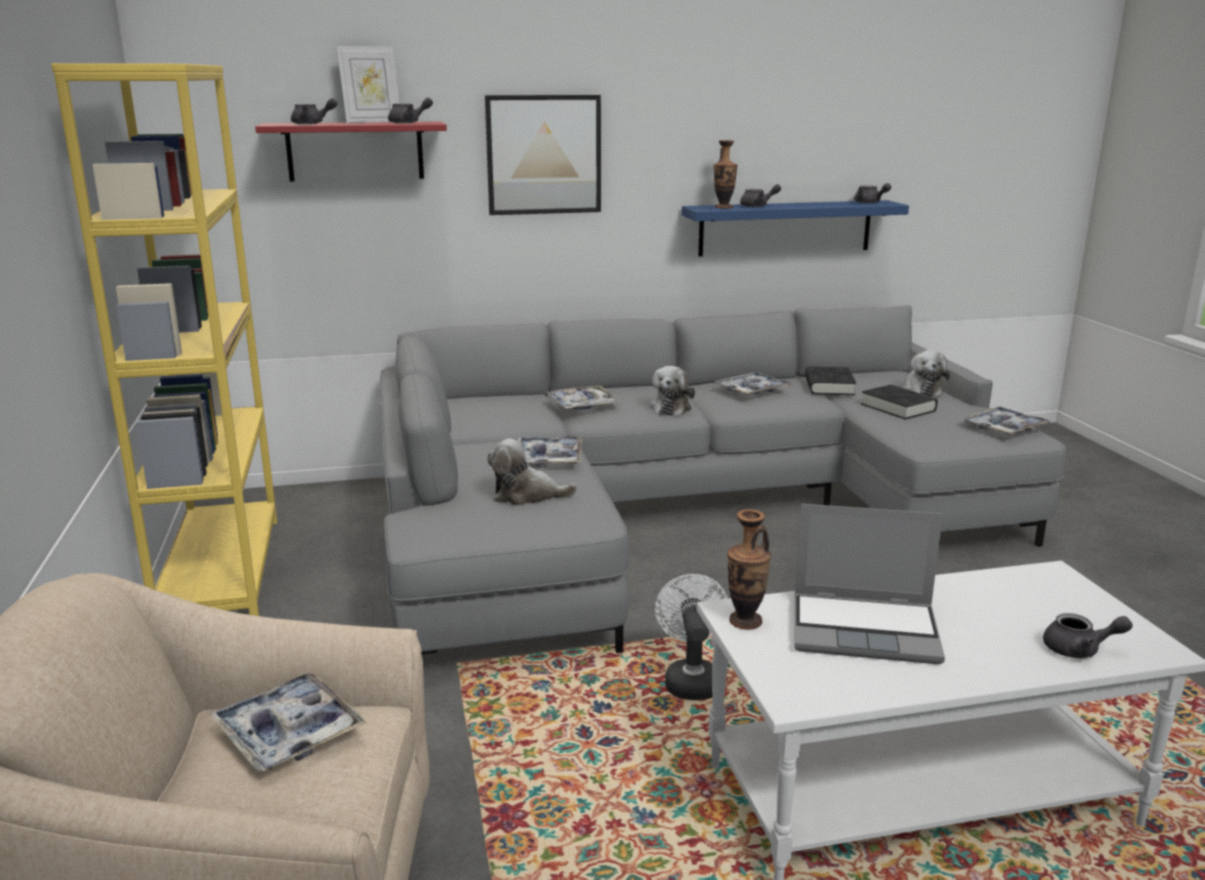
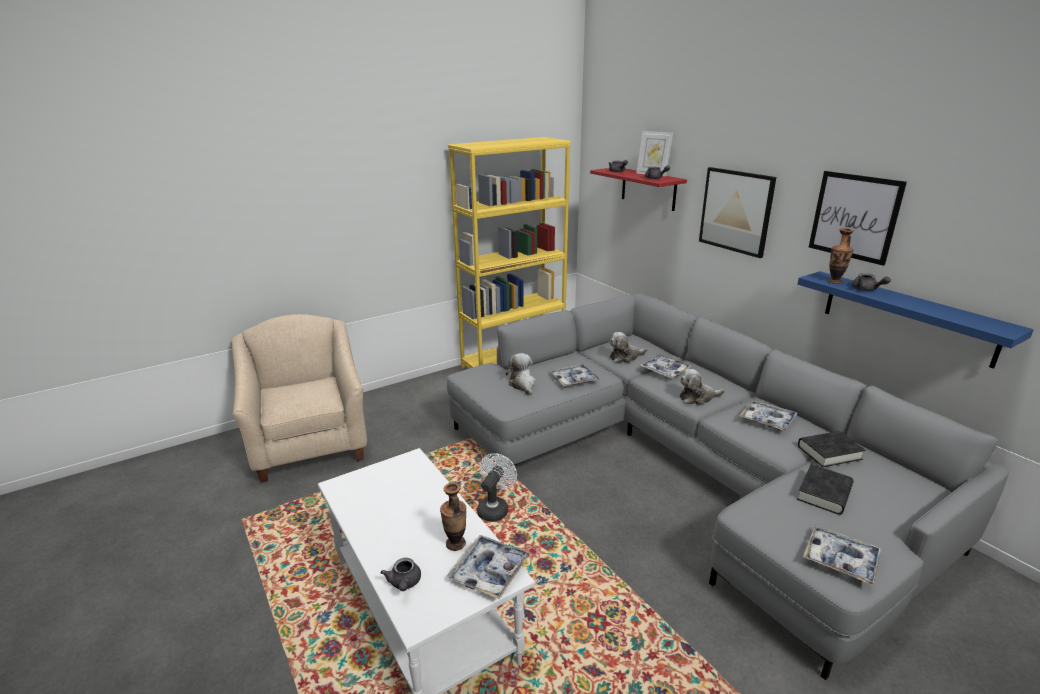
camera: 70 degrees right, 5 degrees up
(289, 733) = (312, 391): tray -> tray (489, 571)
(691, 679) = (495, 508): white fan -> white fan turned 45 degrees counterclockwise
(710, 128) = (854, 216): none -> picture
(745, 621) = (403, 463): vase -> vase (455, 544)
(866, 630) = (405, 501): laptop -> none
(870, 202) = (987, 323): grey teapot -> none
(922, 389) = (899, 504): plush toy -> plush toy (625, 357)

